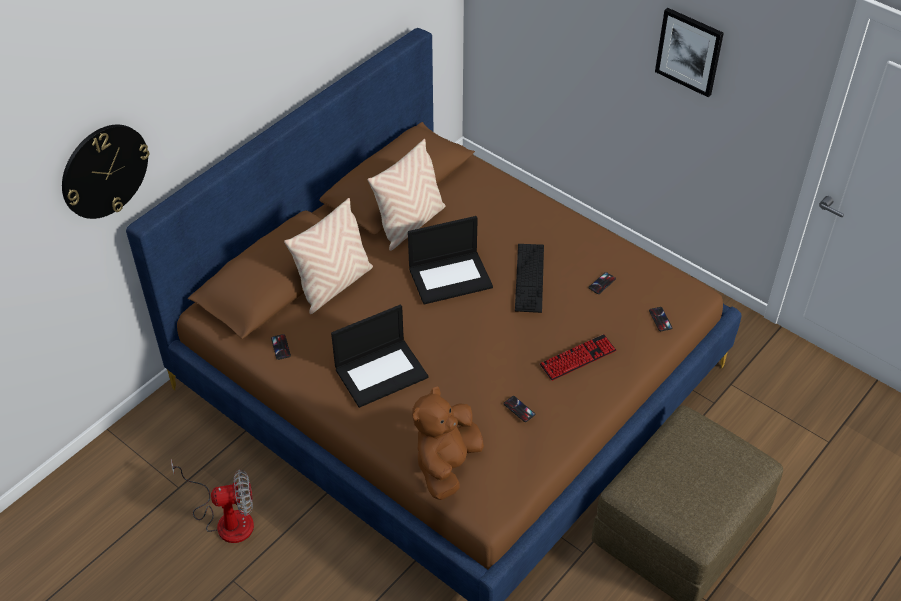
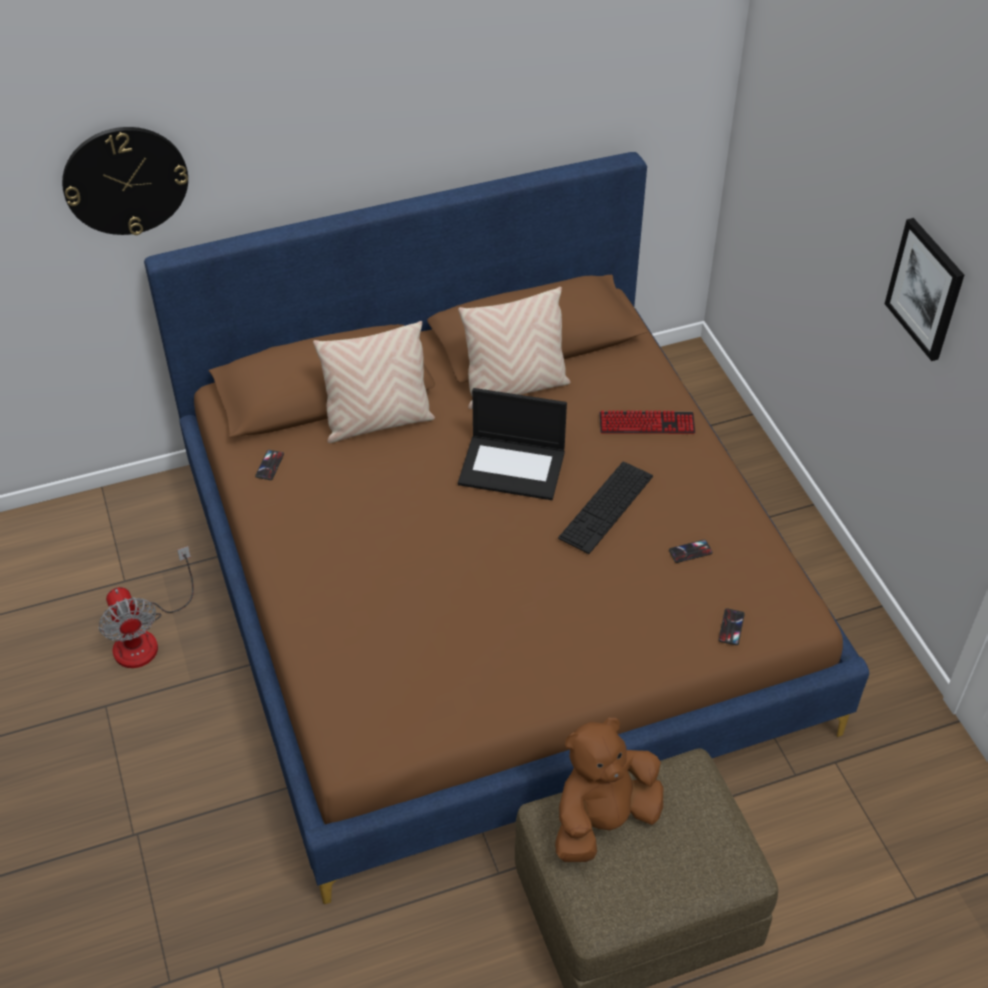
camera: 30 degrees right, 0 degrees up
(226, 519) = (145, 637): fan -> fan turned 45 degrees clockwise
(381, 372) = (353, 540): laptop -> none
(446, 465) = (343, 678): brown plush toy -> brown plush toy (603, 820)
(519, 409) = (472, 654): phone -> none
(578, 358) = (591, 627): keyboard -> keyboard (646, 424)

